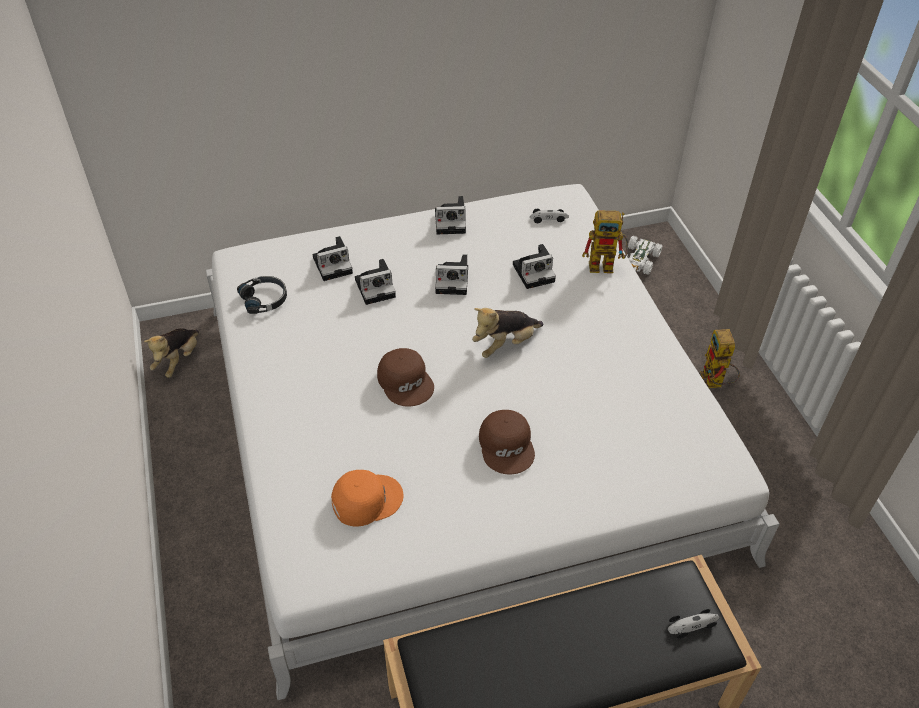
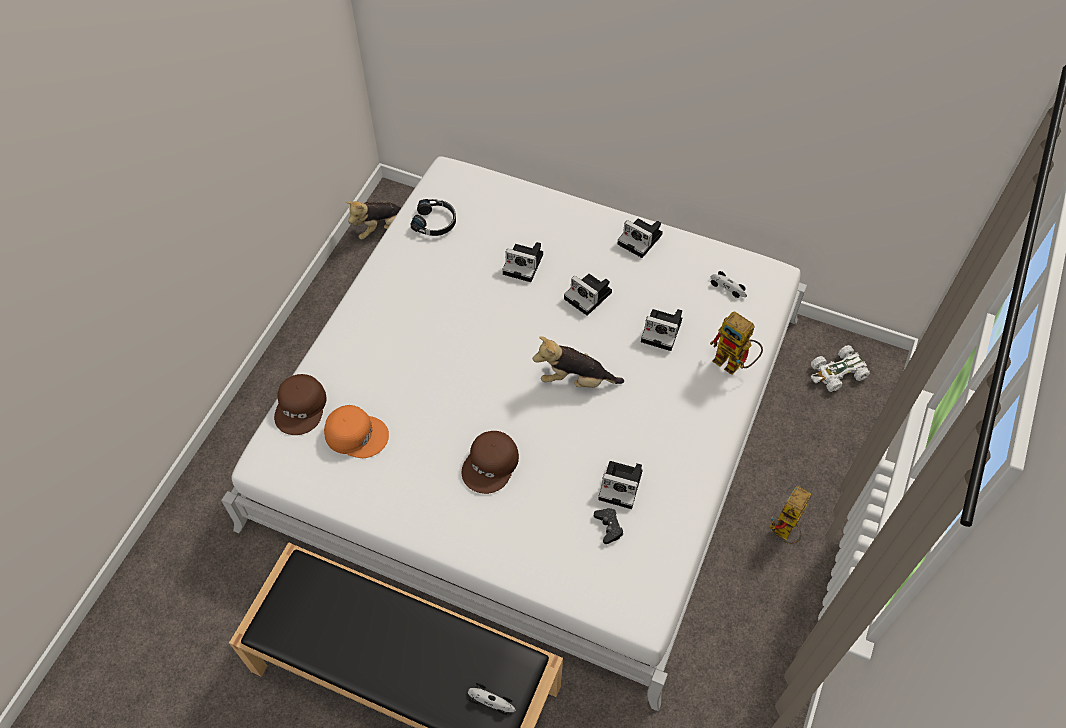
camera: 40 degrees right, 10 degrees up
(334, 264) = (513, 223): camera -> camera (622, 485)
(406, 381) = (469, 360): brown cap -> brown cap (301, 407)
(642, 429) = (608, 527): none -> black game controller

